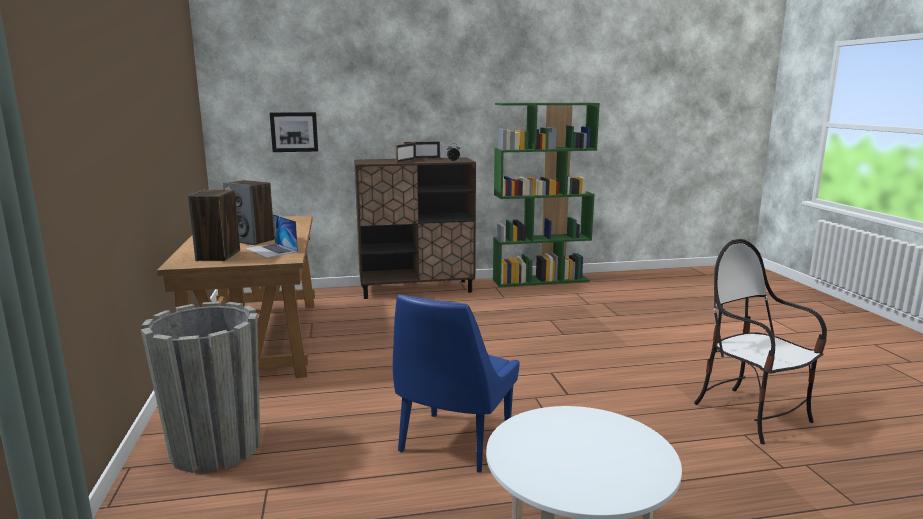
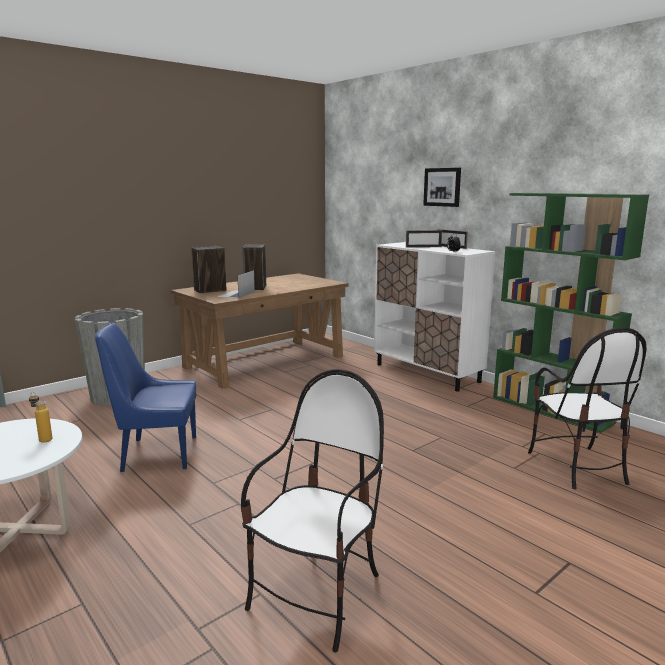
camera: 60 degrees right, 0 degrees up
(294, 132) = (370, 214): picture -> picture (442, 187)
(417, 289) = (427, 373): brown cabinet -> white cabinet
(573, 427) = (43, 439): none -> bottle
(629, 301) = (577, 466): none -> chair

